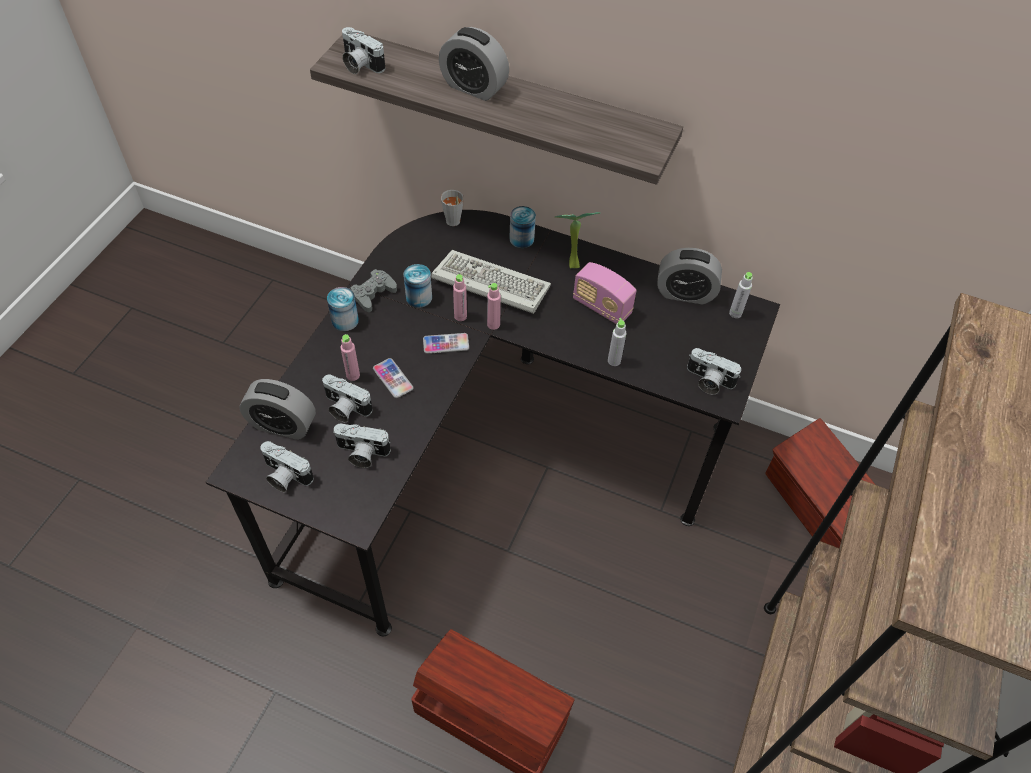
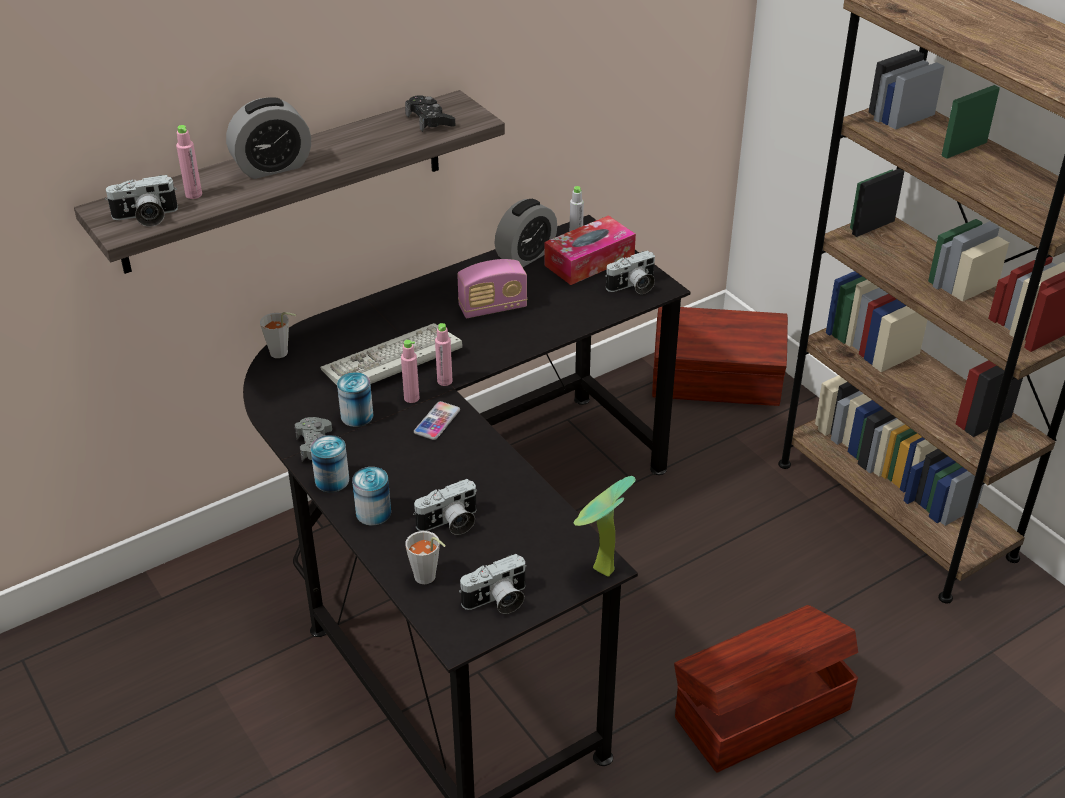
camera: 55 degrees left, 15 degrees down
(282, 425) = (428, 579): alarm clock -> grey cup
(353, 375) = (412, 502): pink bottle -> pink bottle (193, 194)
(361, 453) = (519, 533): camera -> none
(393, 378) = (445, 475): phone -> none
(521, 239) = (355, 319): can -> can (373, 513)
(570, 263) = (420, 303): potted plant -> potted plant (599, 571)
(614, 361) = (561, 327): grey bottle -> none
(618, 132) = (430, 120): none -> black game controller
(716, 336) = (589, 261): none -> tissue box

